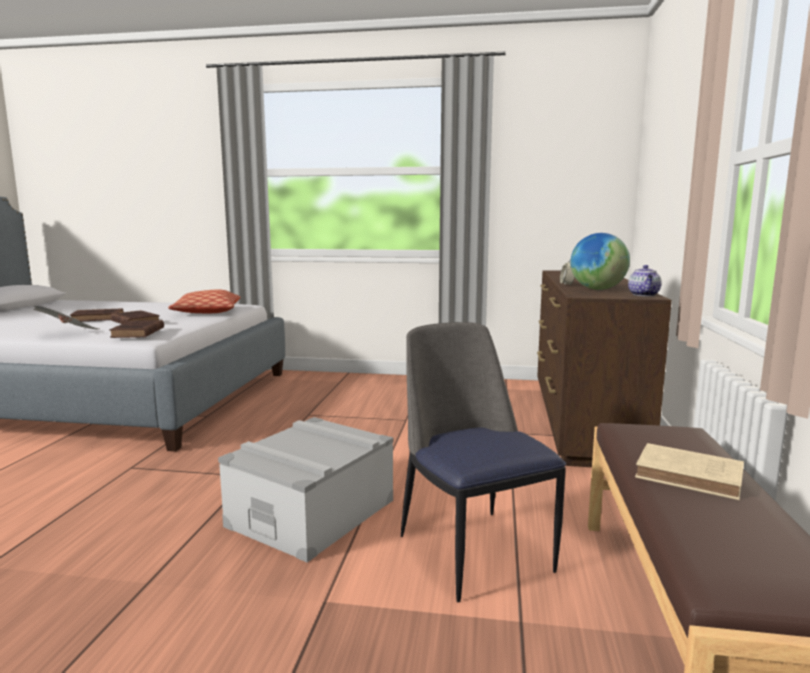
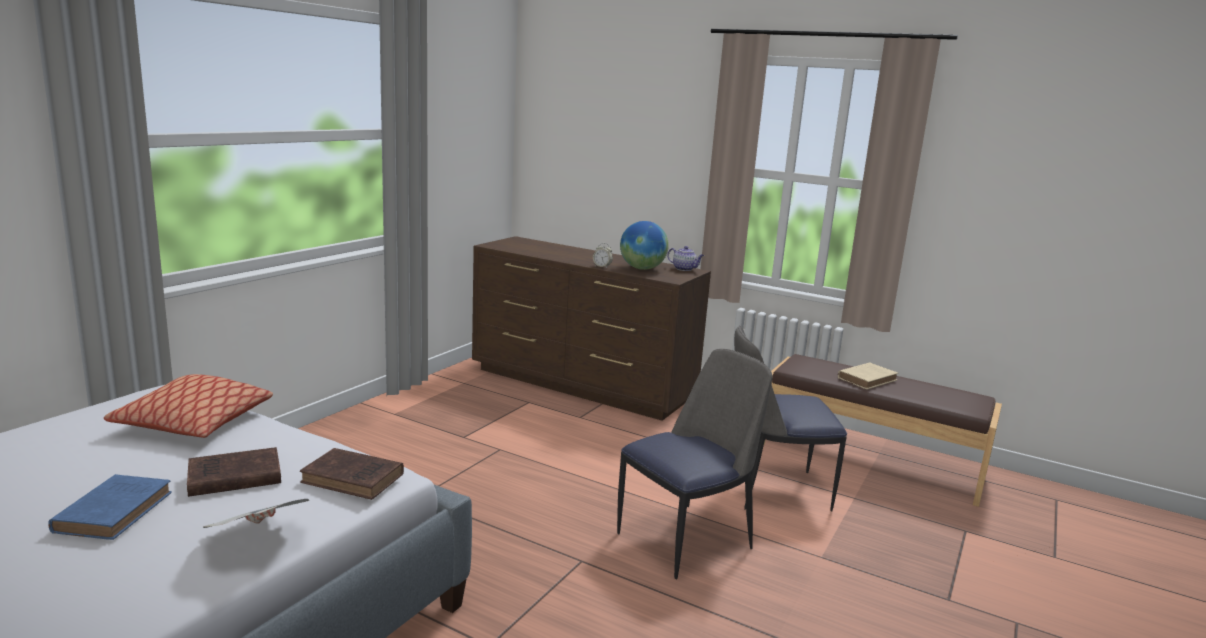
camera: 70 degrees left, 5 degrees up
(99, 318) = (116, 510): brown book -> blue book
(312, 513) = (687, 539): grey storage box -> chair

